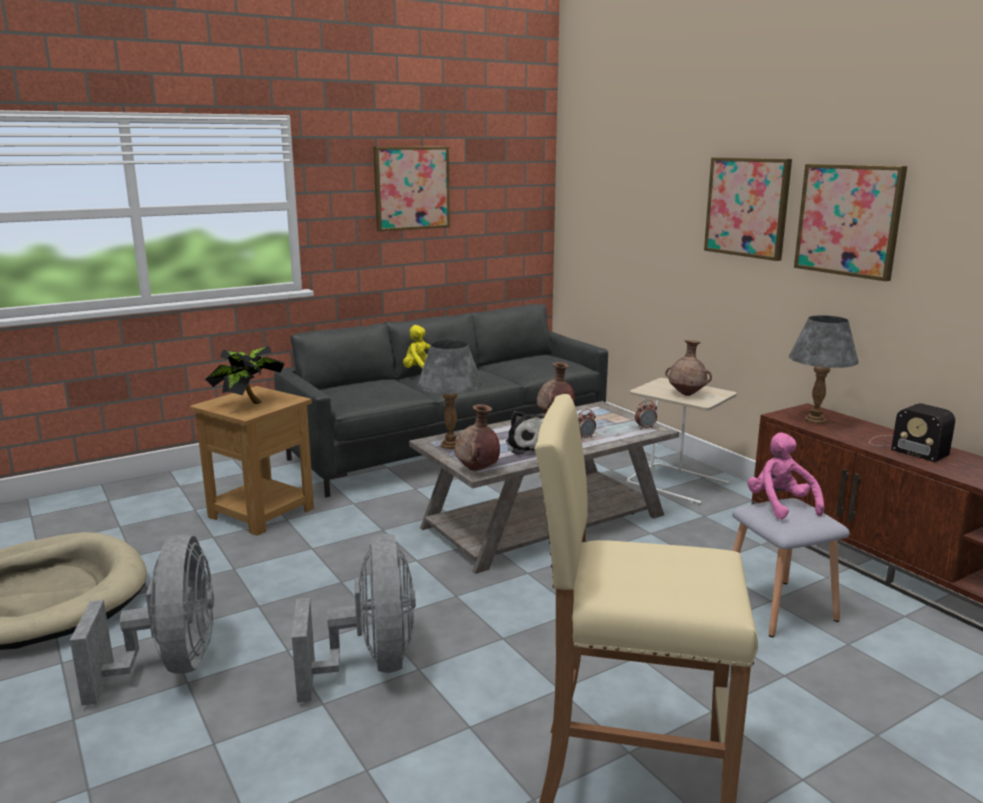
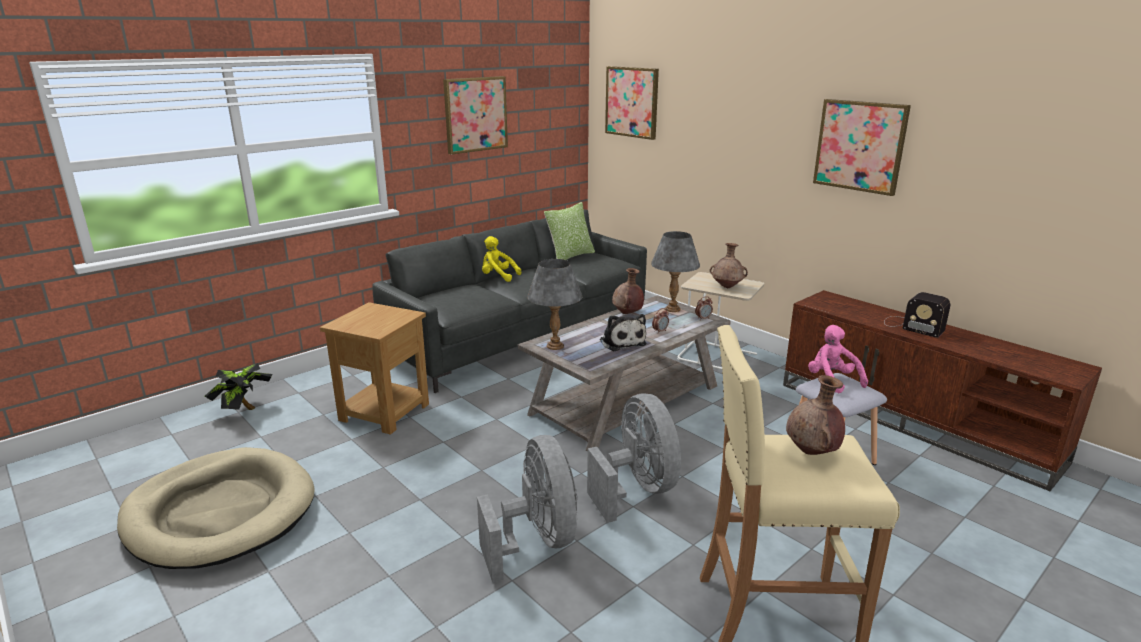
camera: 10 degrees left, 5 degrees up
(171, 666) = (368, 562): grey fan -> grey fan (637, 489)
(248, 404) = (373, 322): potted plant -> potted plant (244, 411)
(477, 470) = (588, 368): brown vase -> brown vase (812, 452)
(518, 357) = (570, 256): none -> pillow
(747, 207) = (771, 132): picture -> picture (632, 102)
(815, 420) = (836, 306): grey table lamp -> grey table lamp (672, 309)

